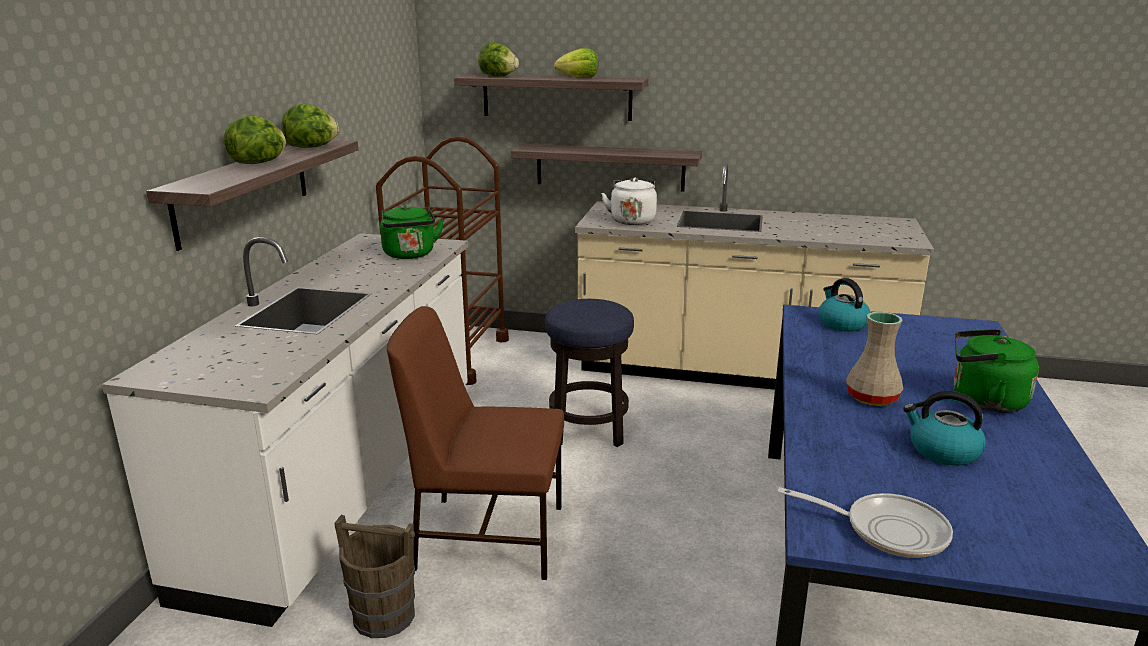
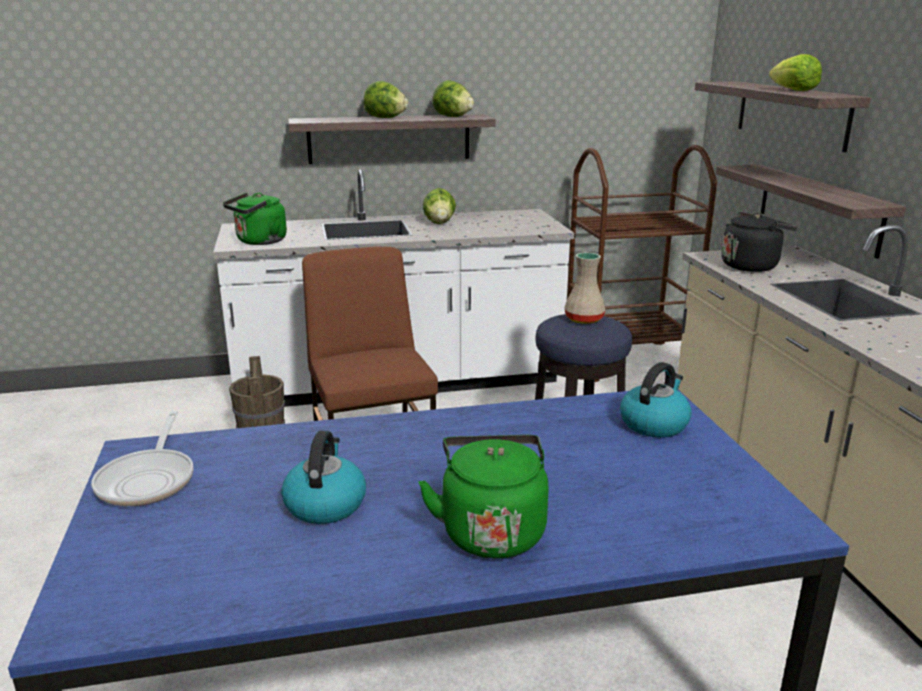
camera: 65 degrees right, 0 degrees up
(410, 255) = (509, 227): green kettle -> green kettle (259, 242)
(498, 76) = (734, 84): lettuce -> lettuce (439, 223)
(632, 220) = (751, 266): white kettle -> black kettle
(870, 397) = (437, 455): beige vase -> beige vase (584, 319)

